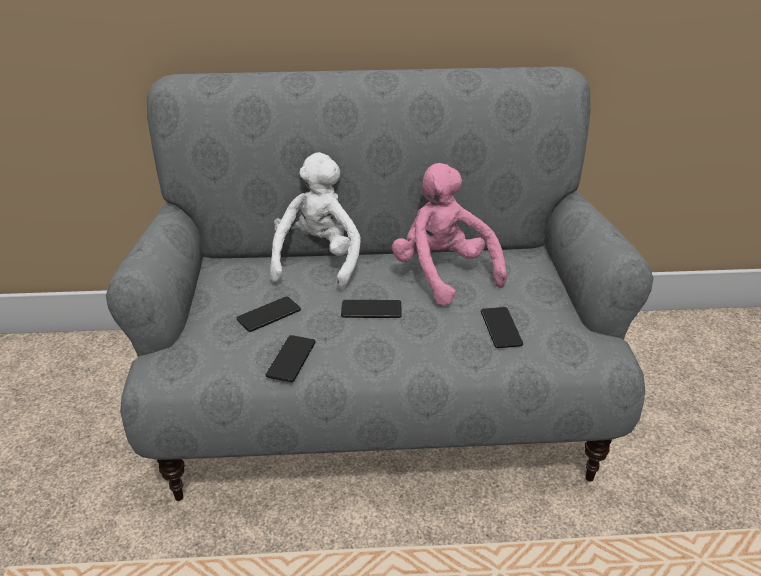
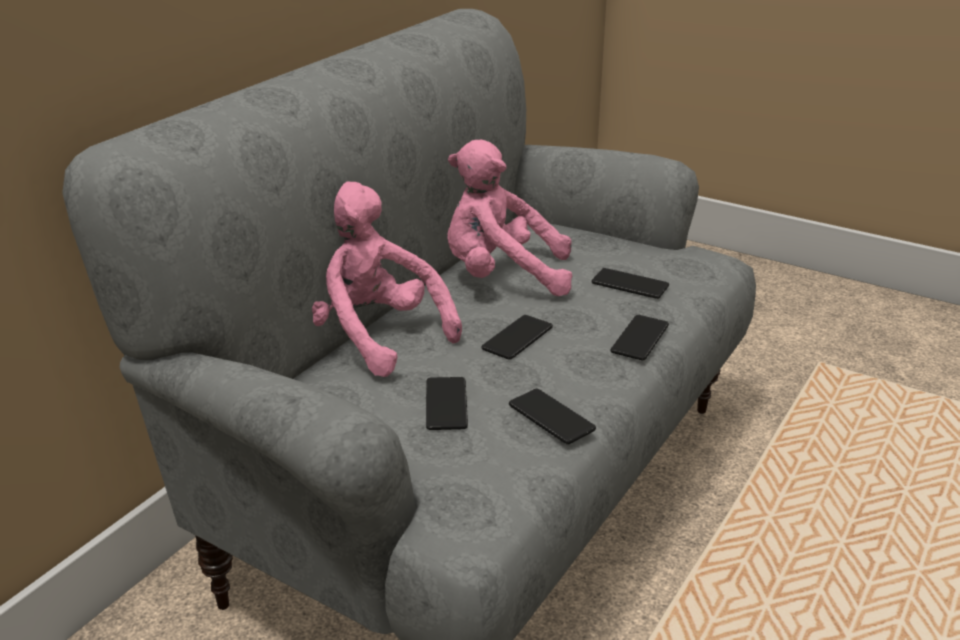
camera: 55 degrees left, 5 degrees down
(317, 260) = (372, 337): white plush toy -> pink plush toy
(429, 360) = (640, 338): none -> phone

